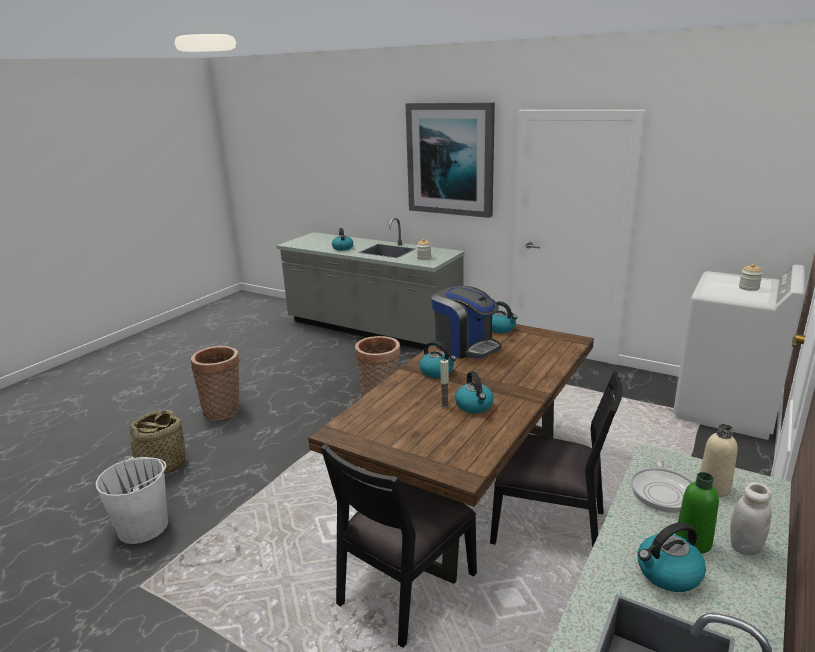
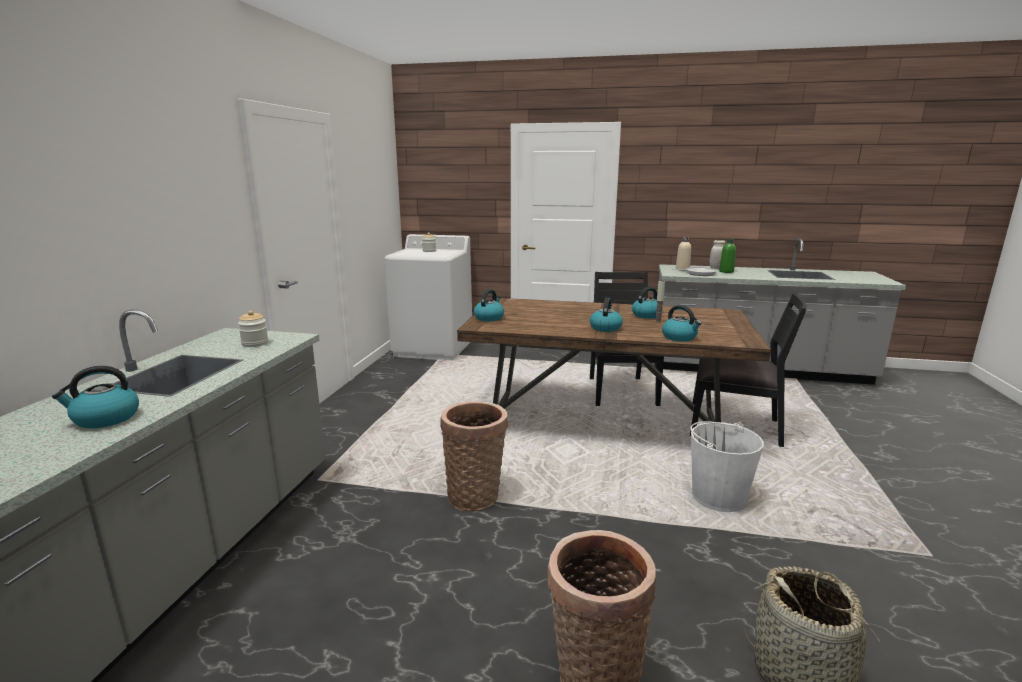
camera: 110 degrees left, 5 degrees down
(143, 526) = (894, 606): white bucket -> white bucket (718, 497)
(450, 159) = (167, 176): picture -> none
(465, 346) = (542, 324): coffee machine -> none
(668, 573) = (751, 273): kettle -> kettle (680, 337)

